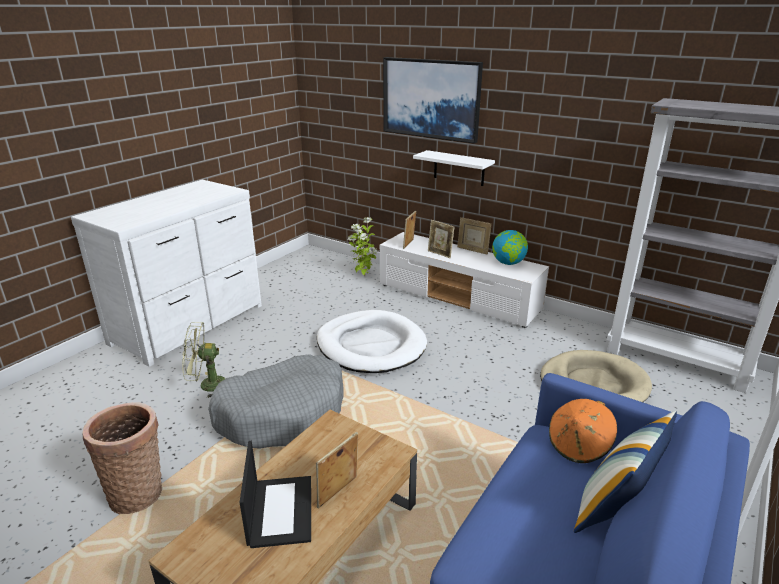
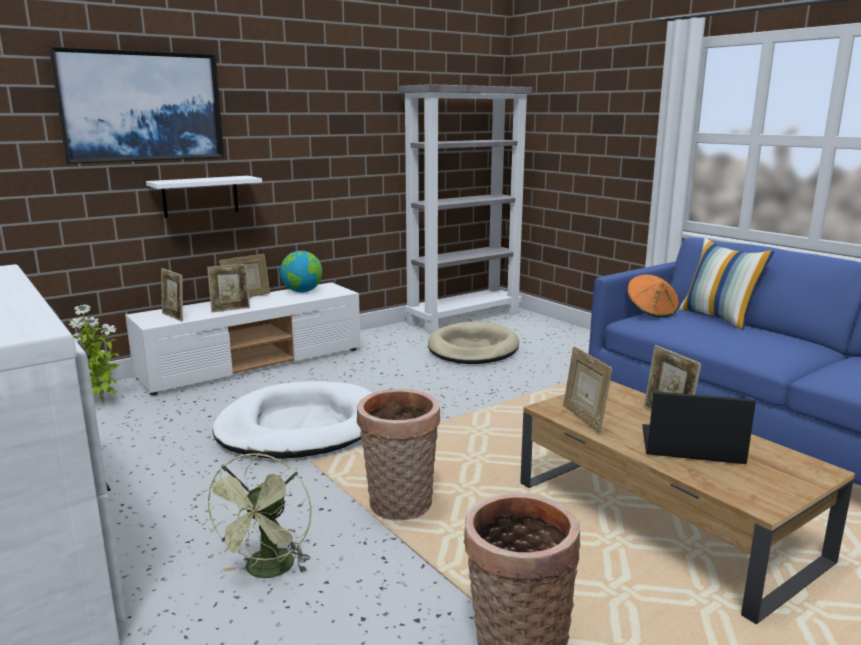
camera: 70 degrees left, 10 degrees down
(282, 412) = (400, 507): grey dog bed -> basket
(317, 442) = (584, 418): none -> picture frame

